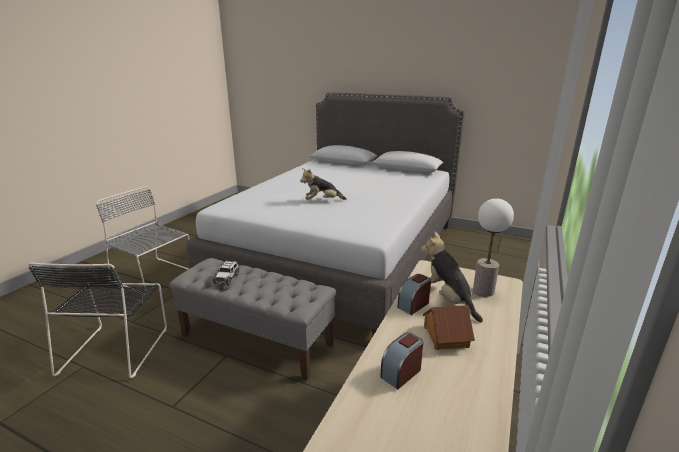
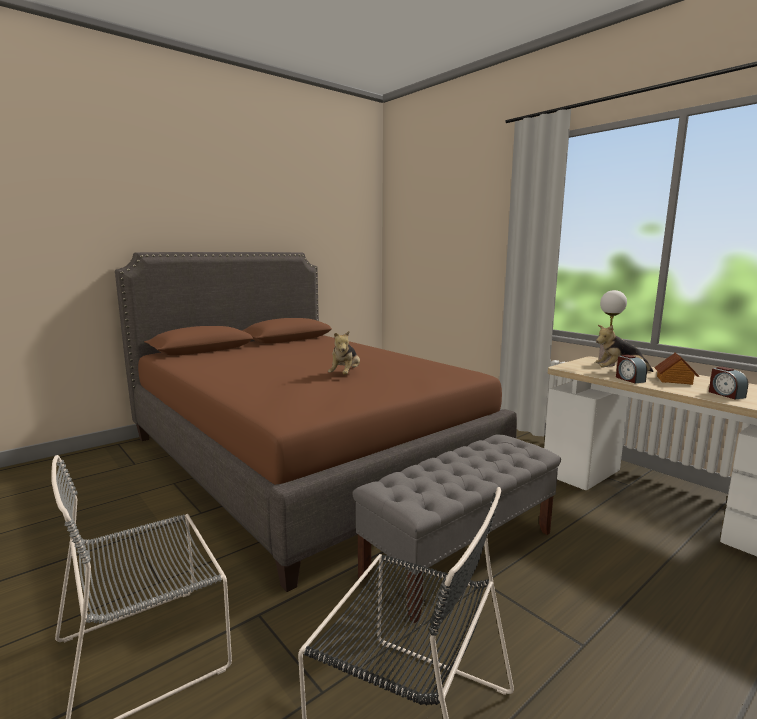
camera: 65 degrees left, 10 degrees down
(227, 279) = (447, 478): toy car -> none
(342, 254) = (304, 459): grey bed -> brown bed

